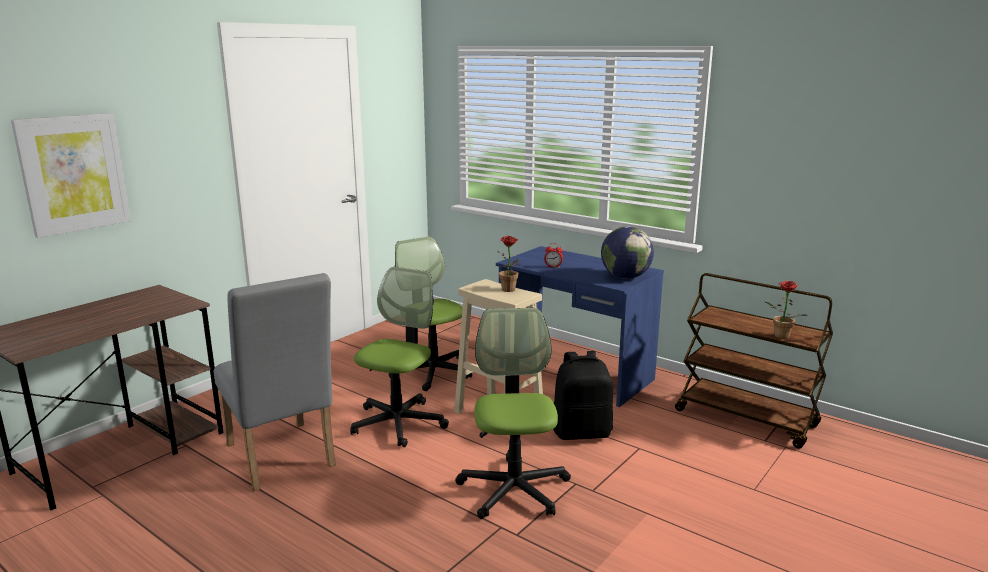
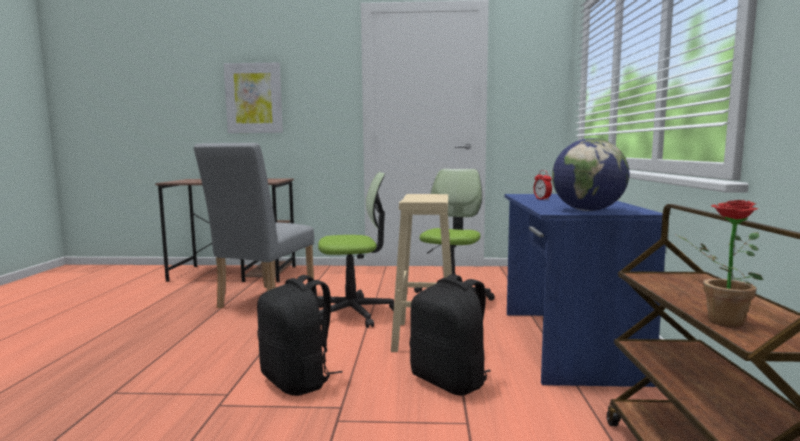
camera: 55 degrees right, 10 degrees down
(510, 290) = (435, 199): potted plant -> none
(514, 489) = (298, 381): office chair -> black backpack

